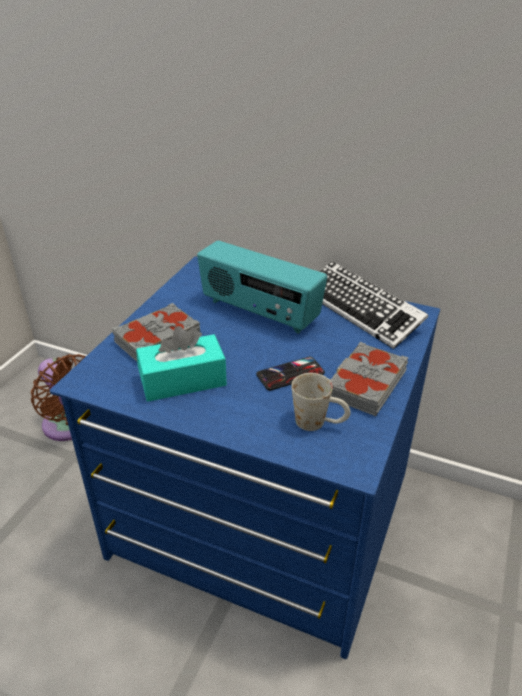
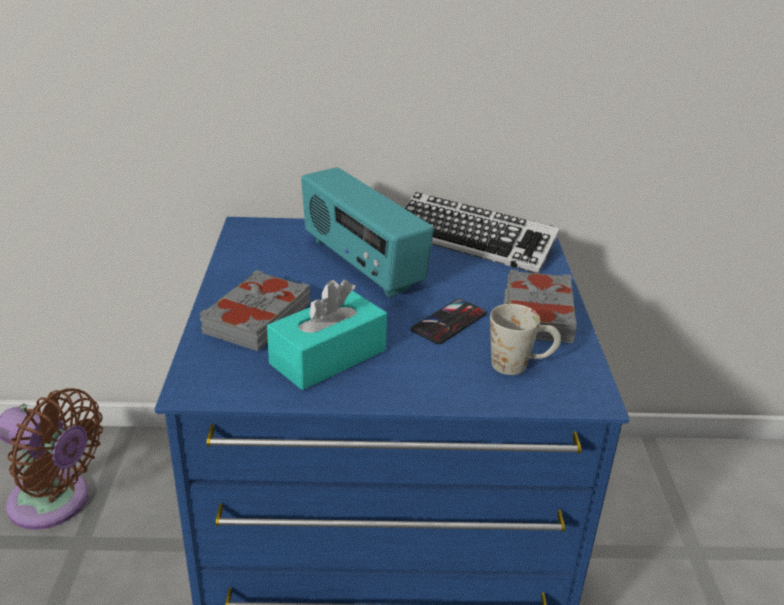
camera: 25 degrees left, 5 degrees down
(259, 313) = (361, 265): radio -> radio turned 45 degrees clockwise

